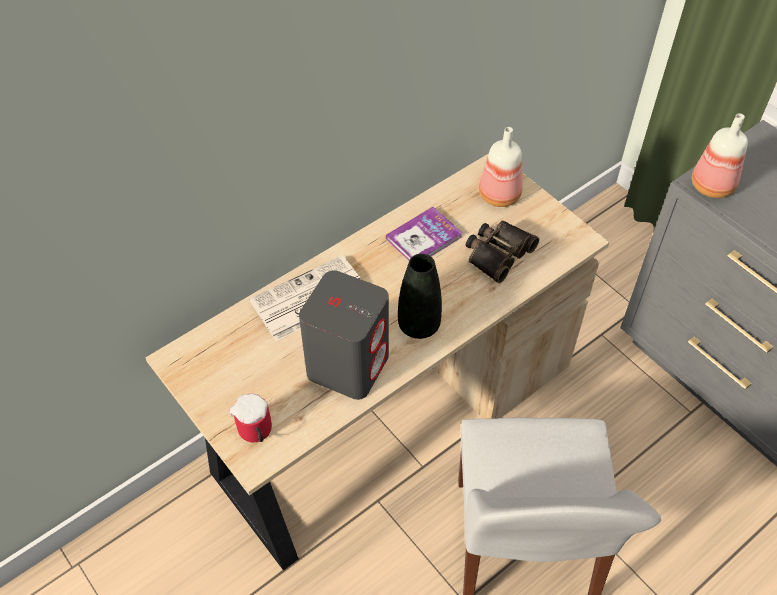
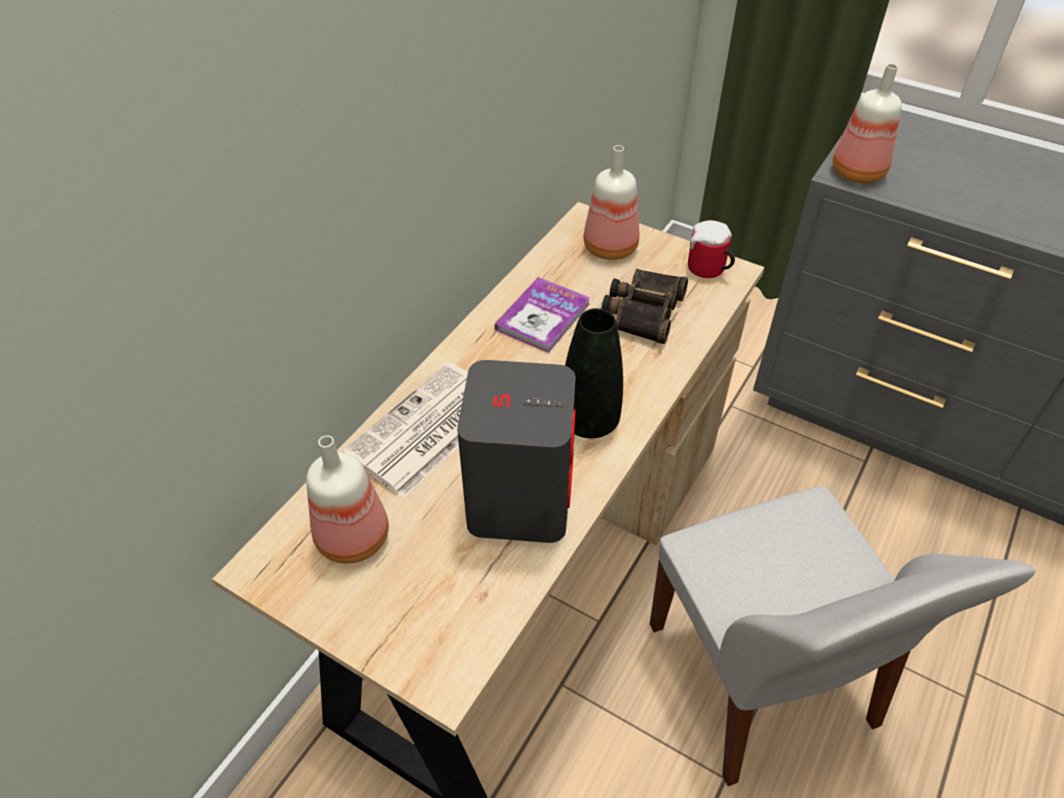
camera: 20 degrees left, 5 degrees down
(235, 356) = (352, 535): none -> bottle
(255, 433) = (427, 637): mug -> mug (709, 271)

